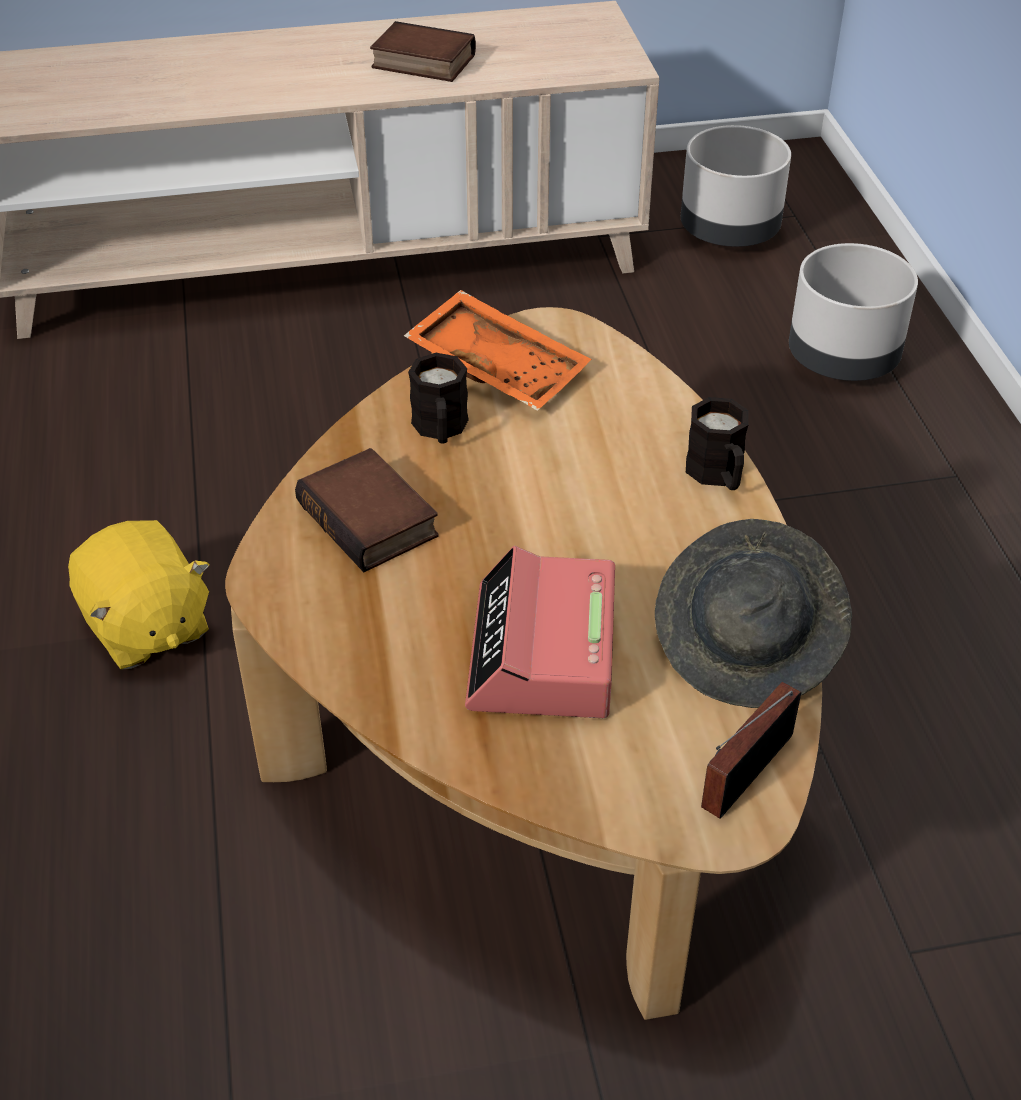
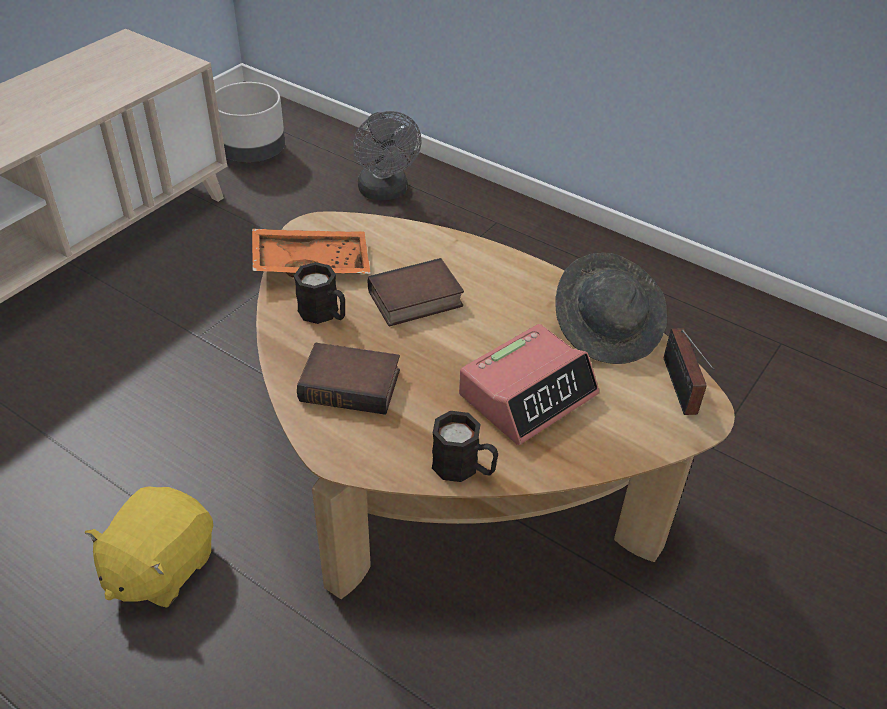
camera: 45 degrees left, 0 degrees up
(146, 627) = (160, 567): yellow plush toy -> yellow plush toy turned 105 degrees clockwise
(421, 62) = (46, 108): book -> book (415, 301)
(542, 654) = (528, 394): alarm clock -> alarm clock turned 90 degrees counterclockwise
(718, 475) = (492, 258): black mug -> black mug (464, 468)
(843, 360) = (385, 192): grey planter -> grey fan

